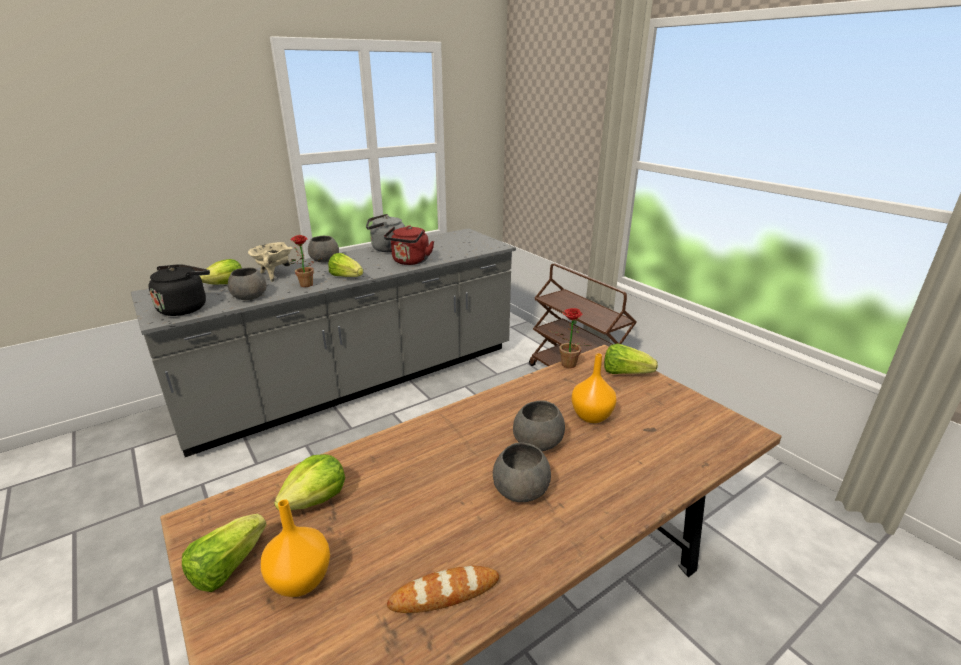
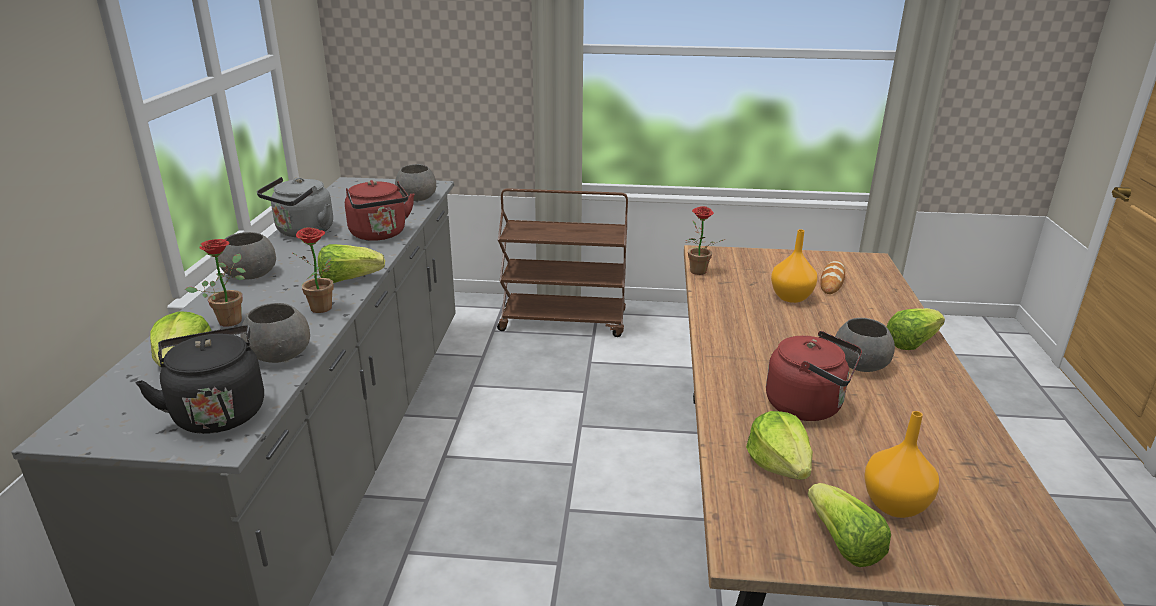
camera: 50 degrees left, 0 degrees up
(274, 275) = (231, 319): beige cooking pot -> potted plant
(415, 485) = (808, 406): none -> red kettle
(444, 593) = (958, 440): bread -> bread (832, 281)
(538, 441) = (802, 331): grey bowl -> grey bowl (417, 197)
(625, 373) = (743, 258): lettuce -> lettuce (911, 342)

